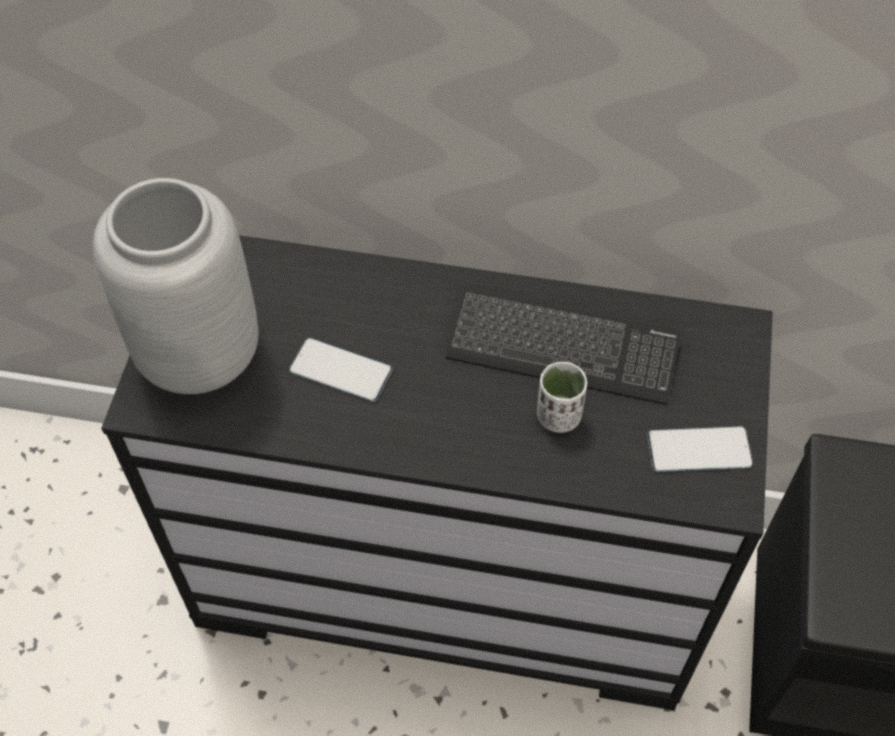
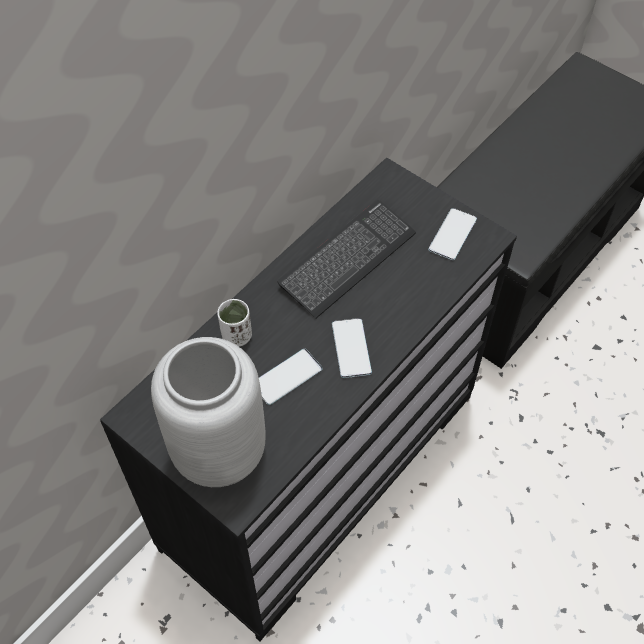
camera: 60 degrees left, 0 degrees up
(427, 418) = (351, 348): none -> phone
(558, 416) = (391, 284): white cup -> white cup (236, 336)

